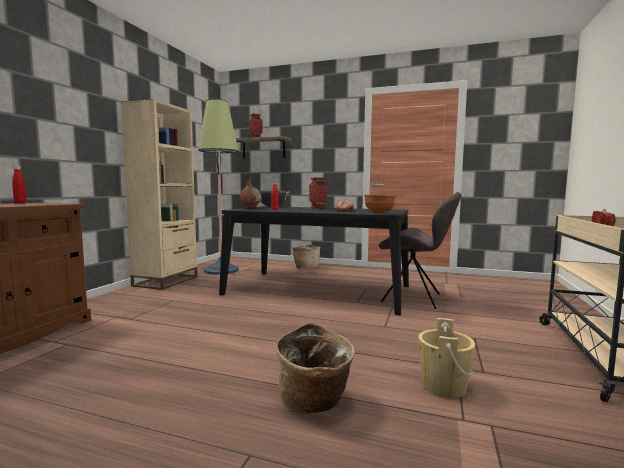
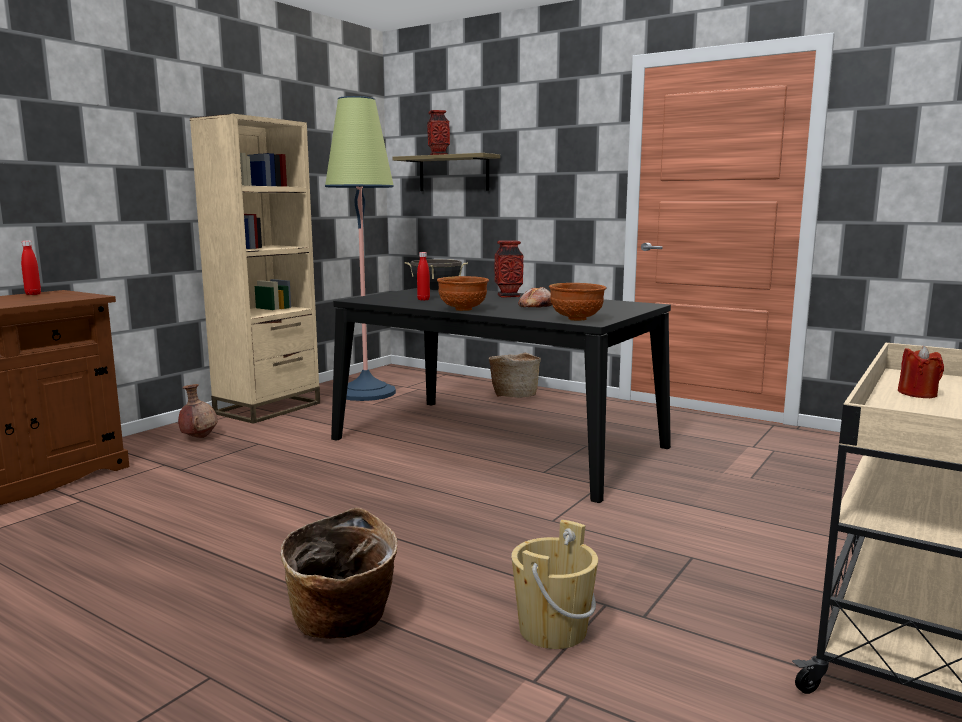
camera: 15 degrees right, 5 degrees up
(250, 208) = (389, 295): brown vase -> brown vase (199, 437)
(308, 211) = (462, 310): none -> brown bowl
(414, 298) = (656, 473): grey chair -> none

